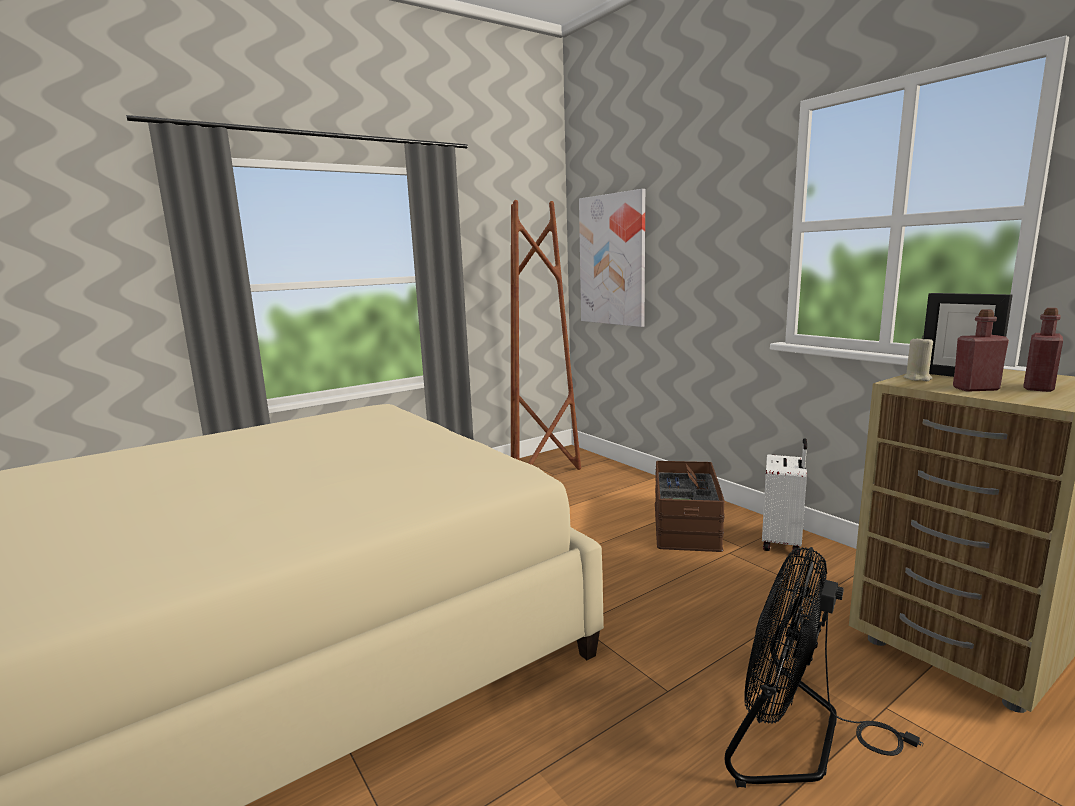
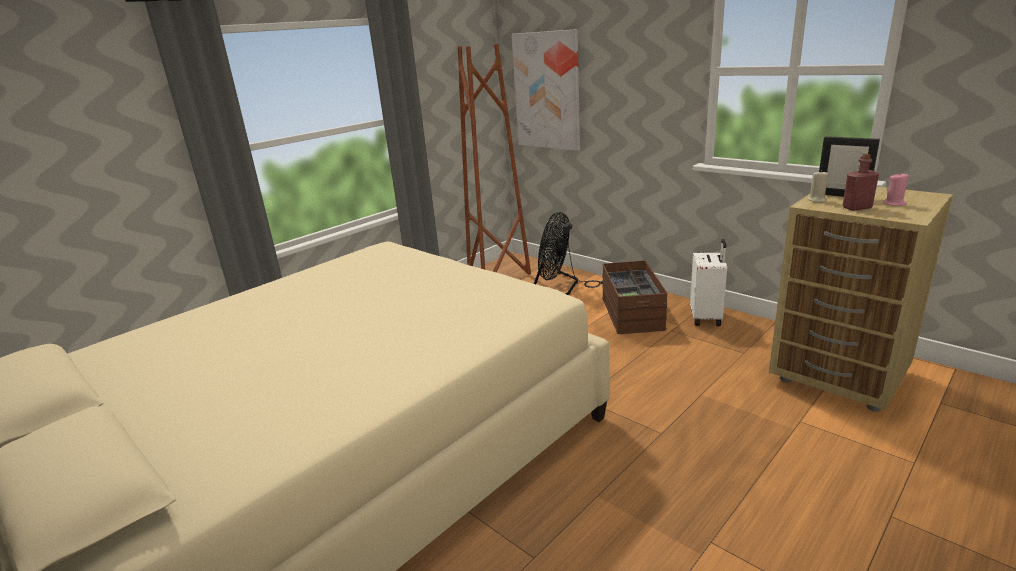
camera: 10 degrees left, 10 degrees up
(800, 731) = (752, 444): black fan -> black fan (563, 286)
(1038, 388) = (894, 203): red bottle -> pink candle

